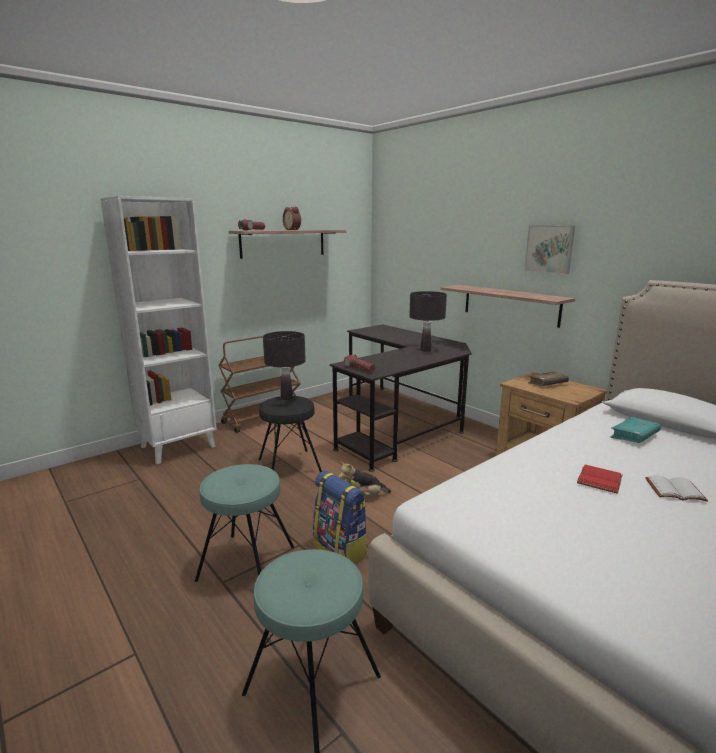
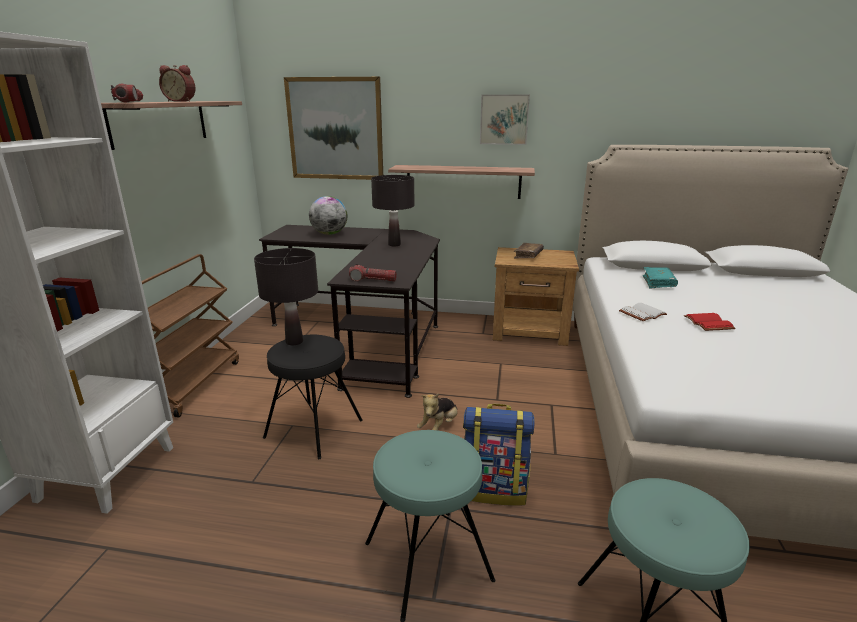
camera: 40 degrees left, 5 degrees up
(397, 335) = (329, 234): none -> globe
(421, 252) = (335, 129): none -> picture
(675, 490) = (746, 314): white book -> white book (642, 313)

